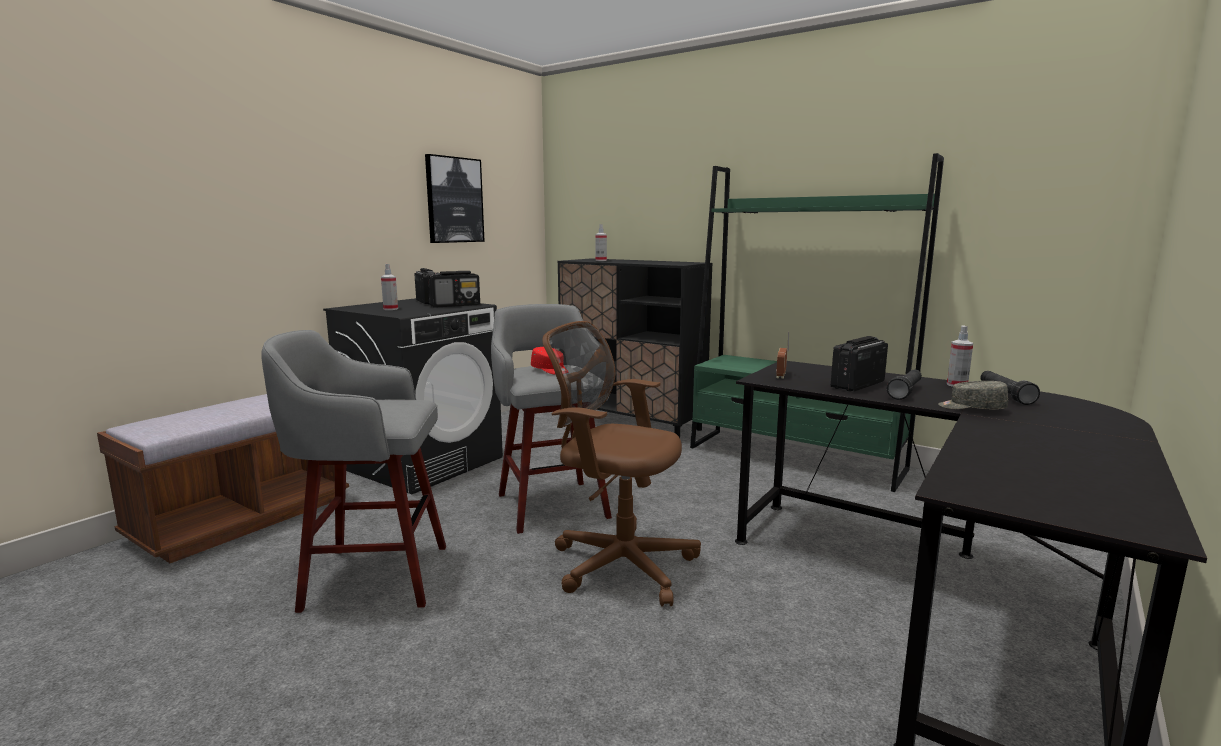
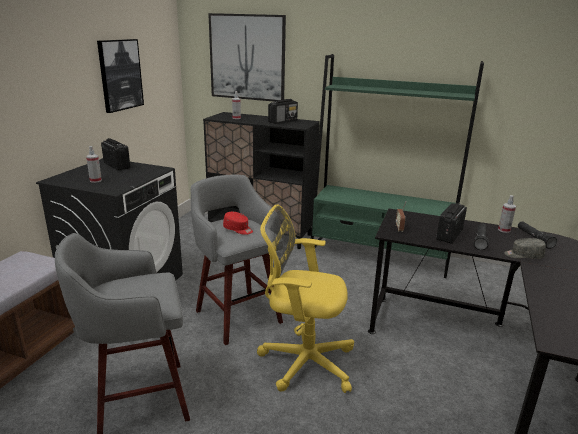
camera: 15 degrees left, 10 degrees up
(455, 305) = (144, 171): radio -> radio (283, 121)
(618, 563) = (303, 361): brown office chair -> yellow office chair
(622, 185) = (247, 57): none -> picture

